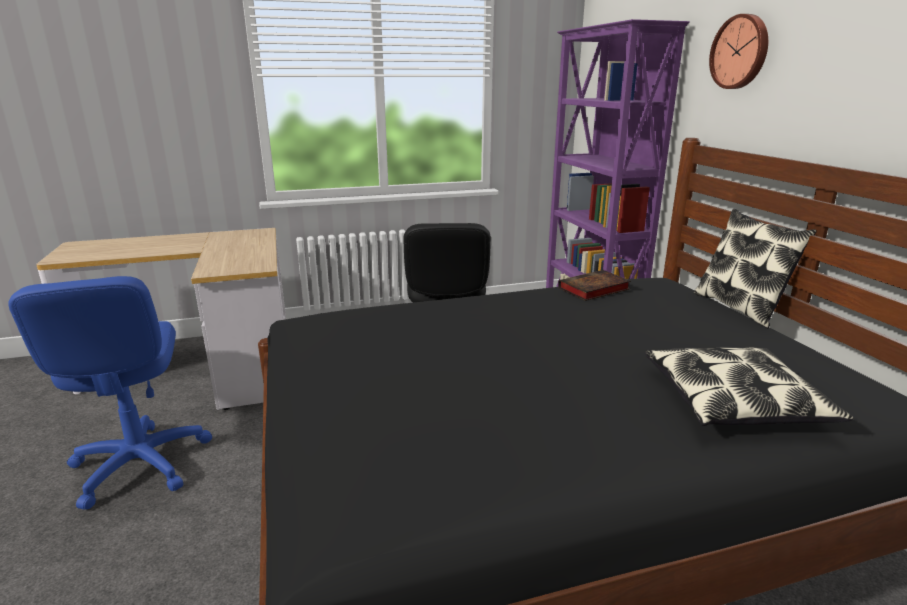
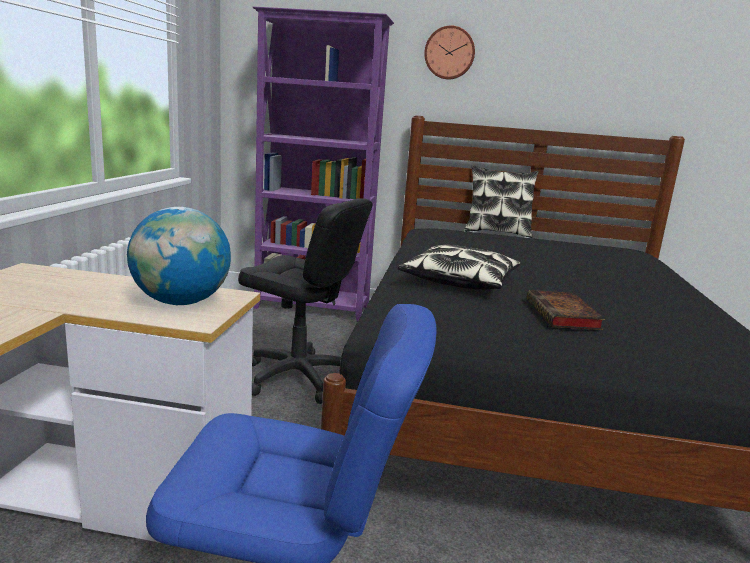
camera: 65 degrees left, 5 degrees down
(237, 262) = (181, 302): none -> globe
(593, 289) = (439, 240): book -> book (564, 315)
(733, 401) = (630, 265): pillow -> pillow (460, 281)

